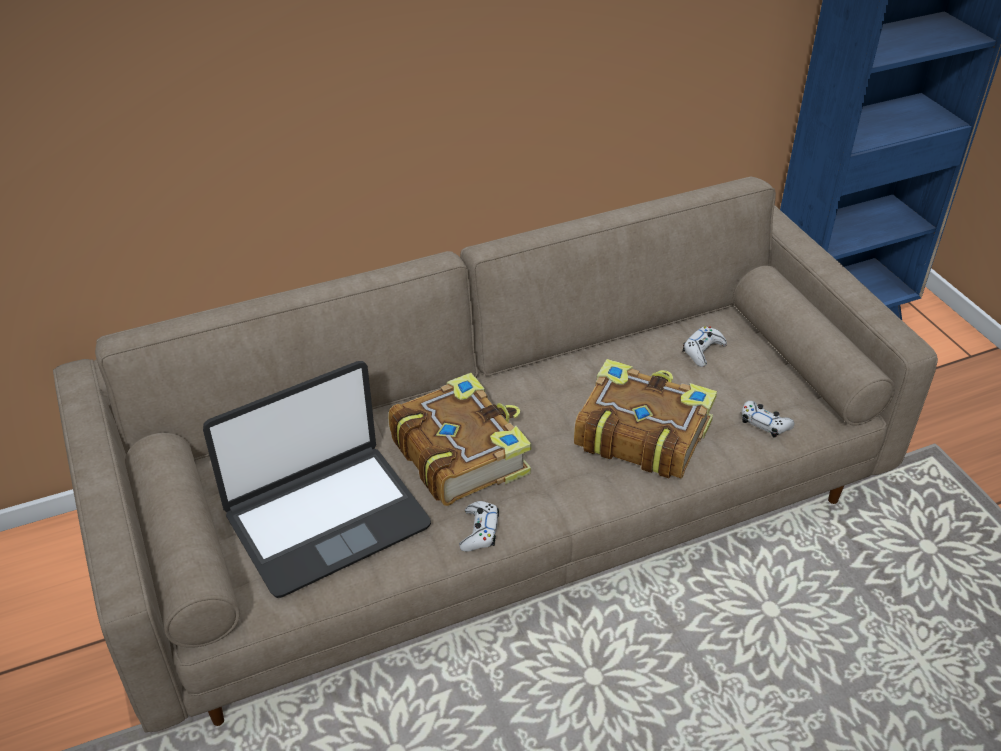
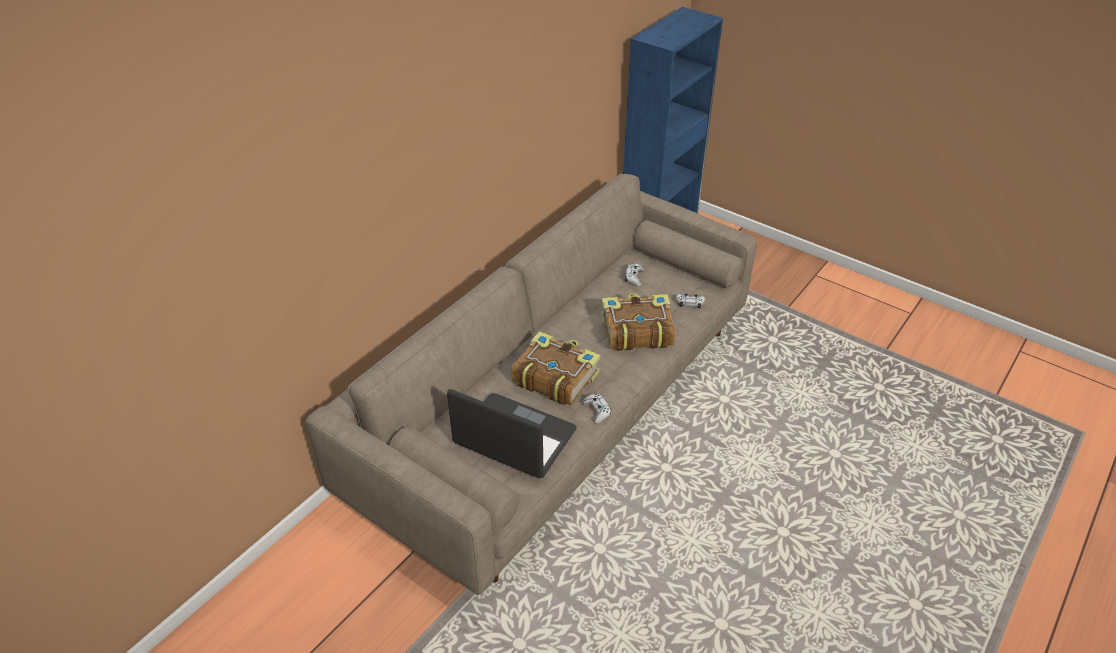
camera: 30 degrees left, 0 degrees up
(326, 519) = (514, 438): laptop -> laptop turned 90 degrees counterclockwise

